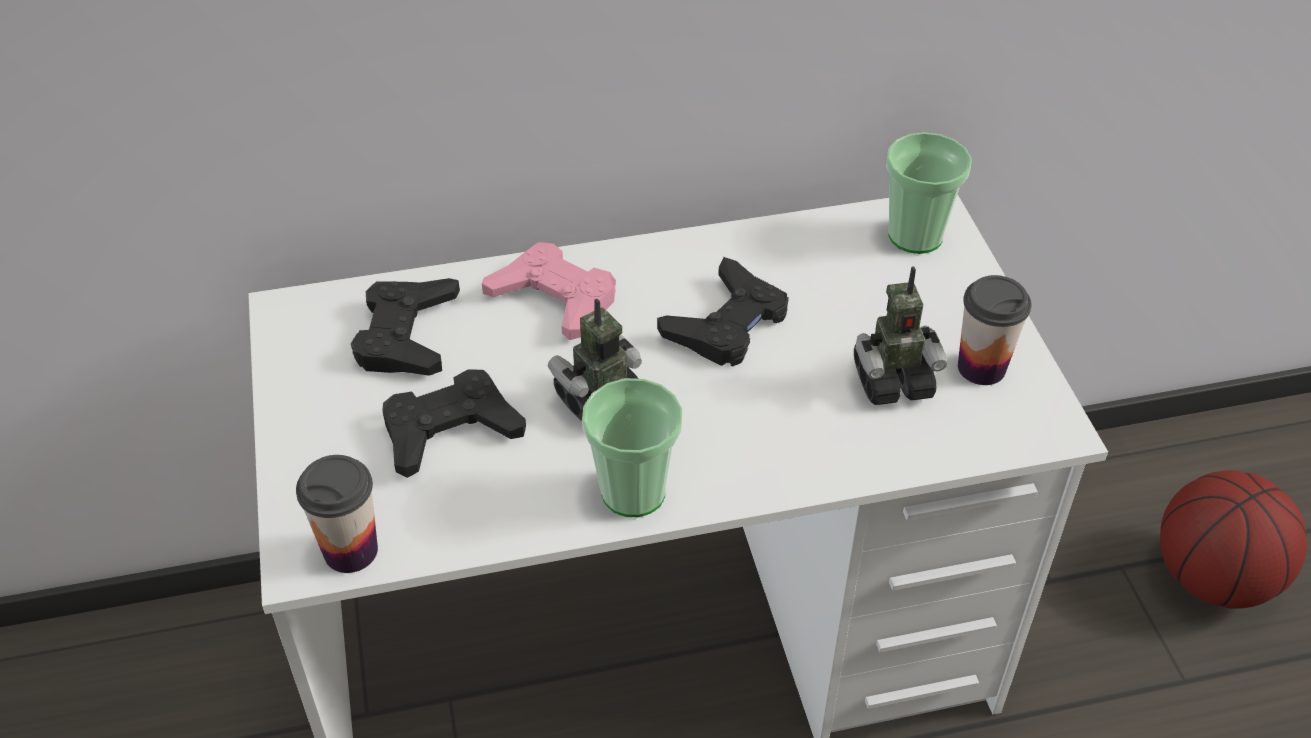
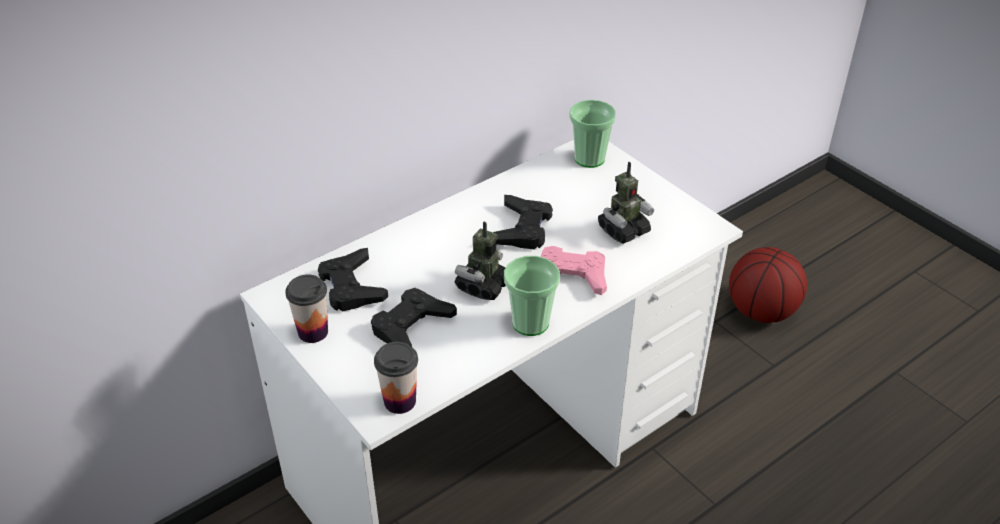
camera: 25 degrees left, 5 degrees down
(554, 299) = (422, 243): pink game controller -> pink game controller (570, 276)
(981, 367) = (661, 211): cup -> cup (313, 332)

